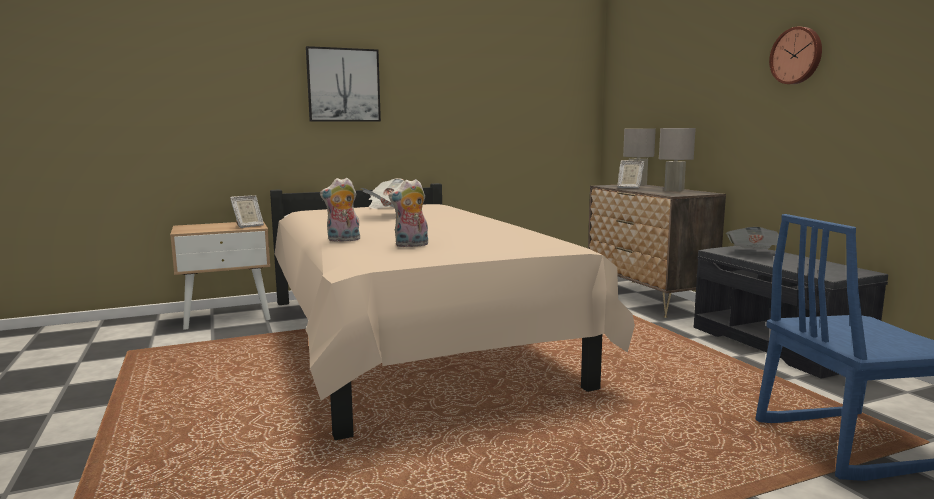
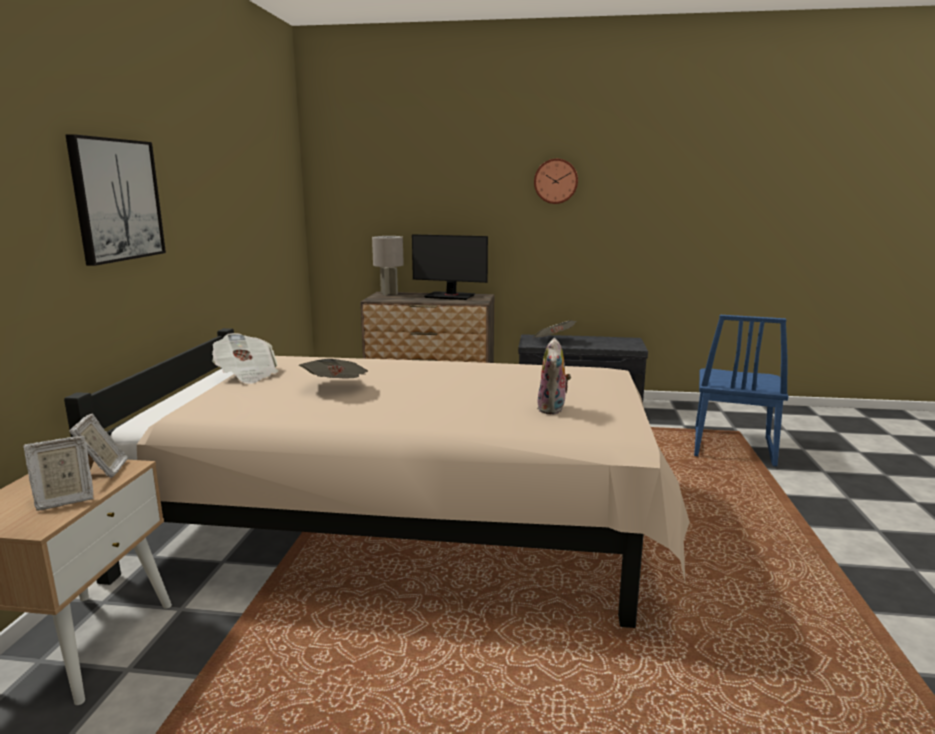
camera: 60 degrees left, 5 degrees up
(343, 240) = (479, 429): plush toy -> none
(629, 188) = (406, 299): picture frame -> picture frame (64, 500)
(674, 190) = (450, 296): grey table lamp -> monitor

